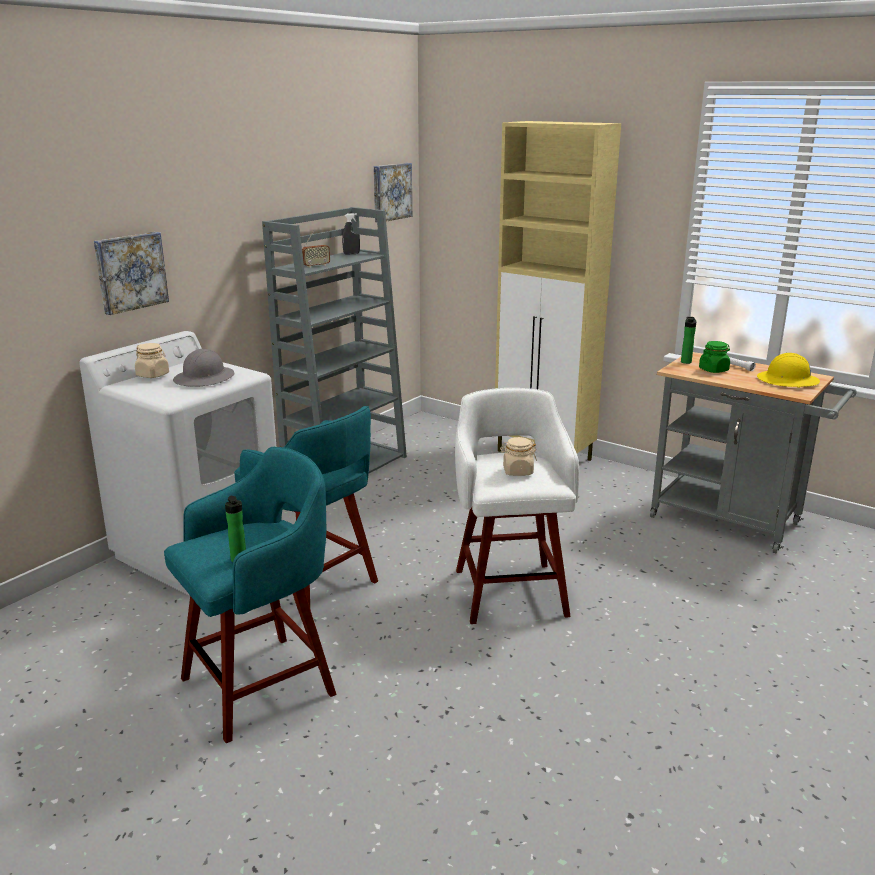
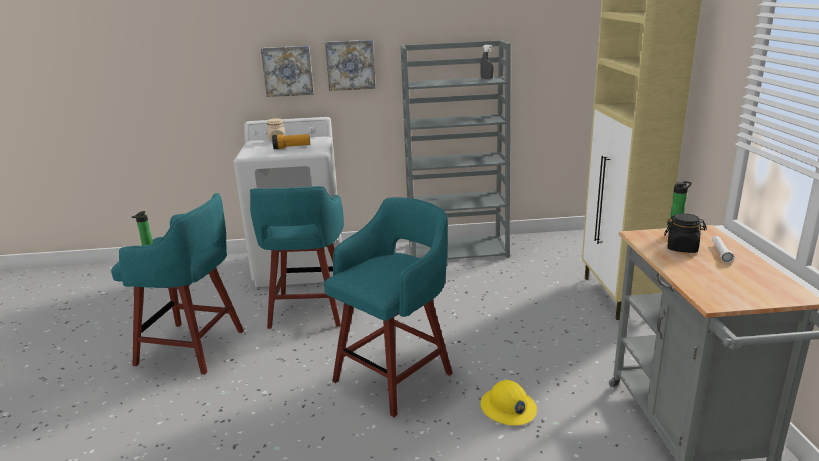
camera: 50 degrees right, 0 degrees up
(204, 379) = (292, 147): grey hard hat -> flashlight
(316, 266) = (433, 83): radio -> none
(391, 192) = (559, 30): picture -> picture (350, 65)
(510, 590) = (395, 375): white stool -> turquoise stool
(517, 471) = (379, 271): beige jar -> none
(713, 370) = (682, 248): green jar -> black jar
(787, 381) = (741, 286): yellow hard hat -> yellow hard hat (508, 408)

